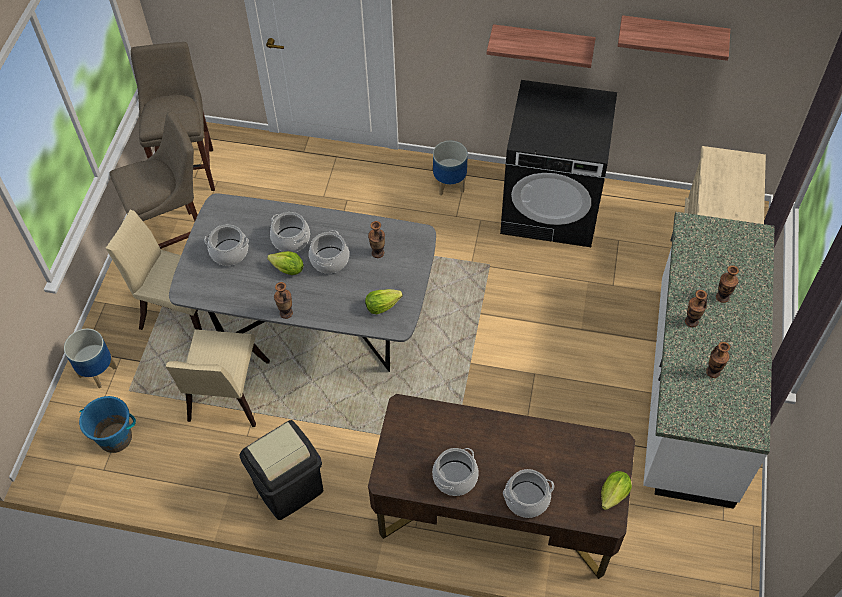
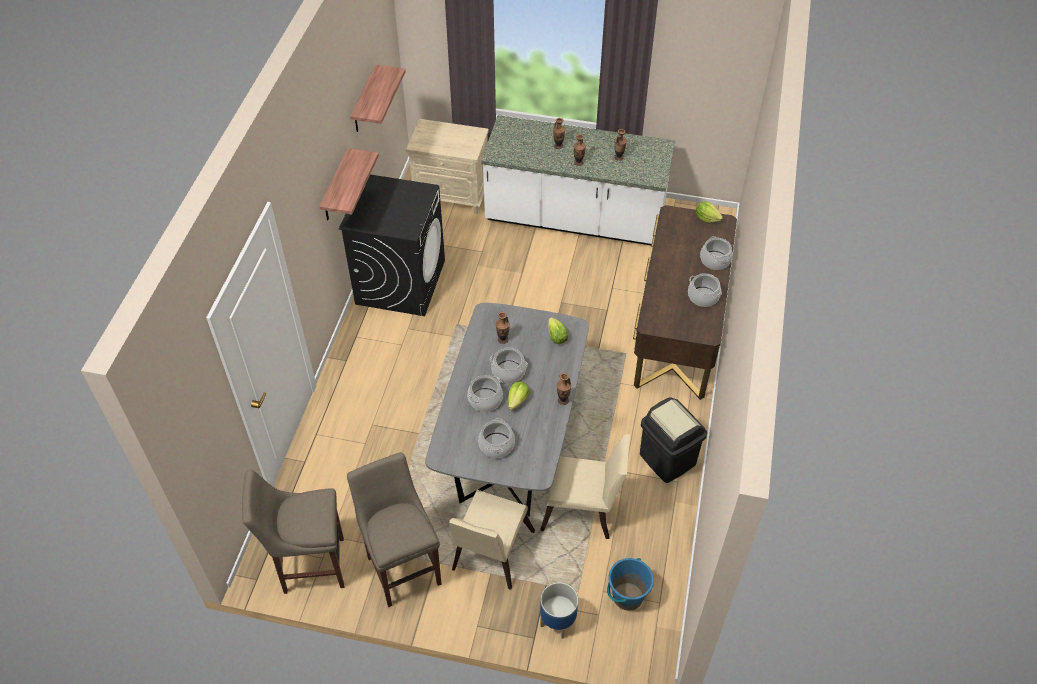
camera: 90 degrees left, 5 degrees down
(450, 185) = (365, 348): planter -> none

